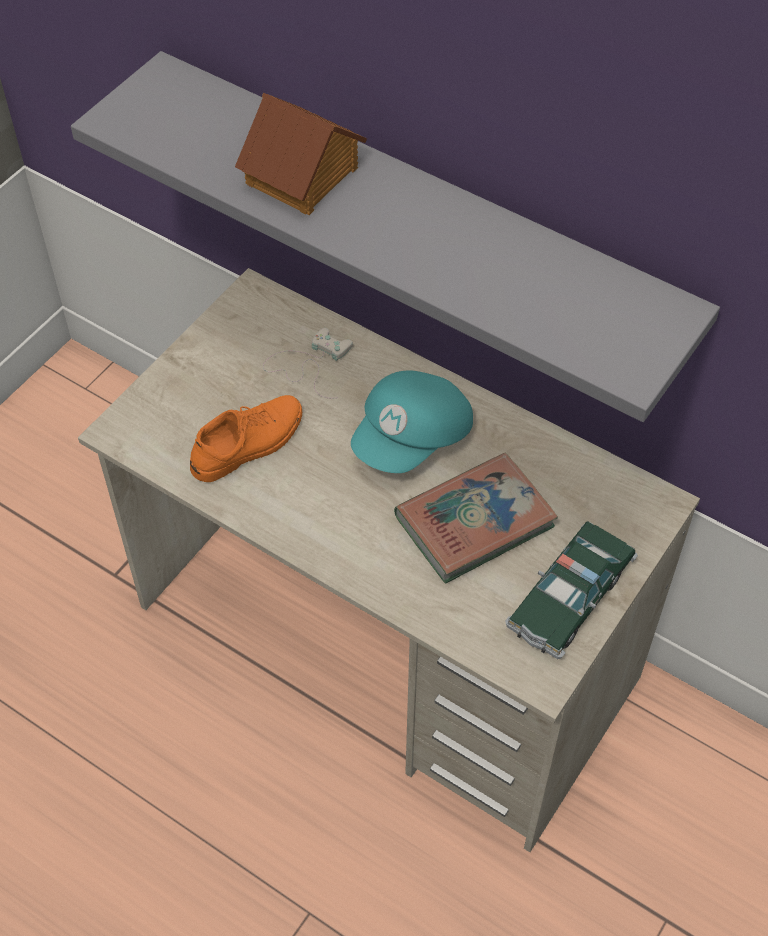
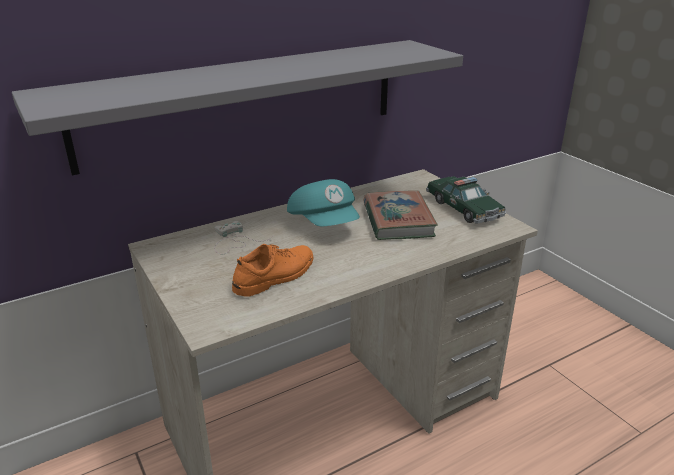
camera: 65 degrees left, 25 degrees down
(248, 443) = (275, 276): orange shoe -> orange shoe turned 60 degrees clockwise
(303, 176) = (205, 78): toy house -> none

